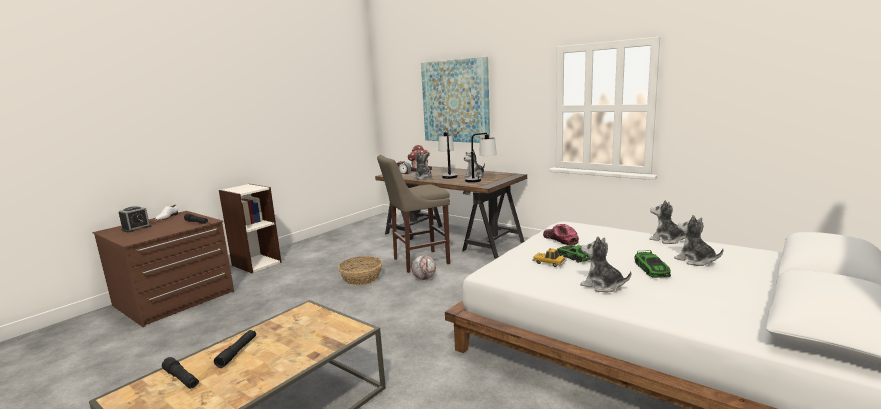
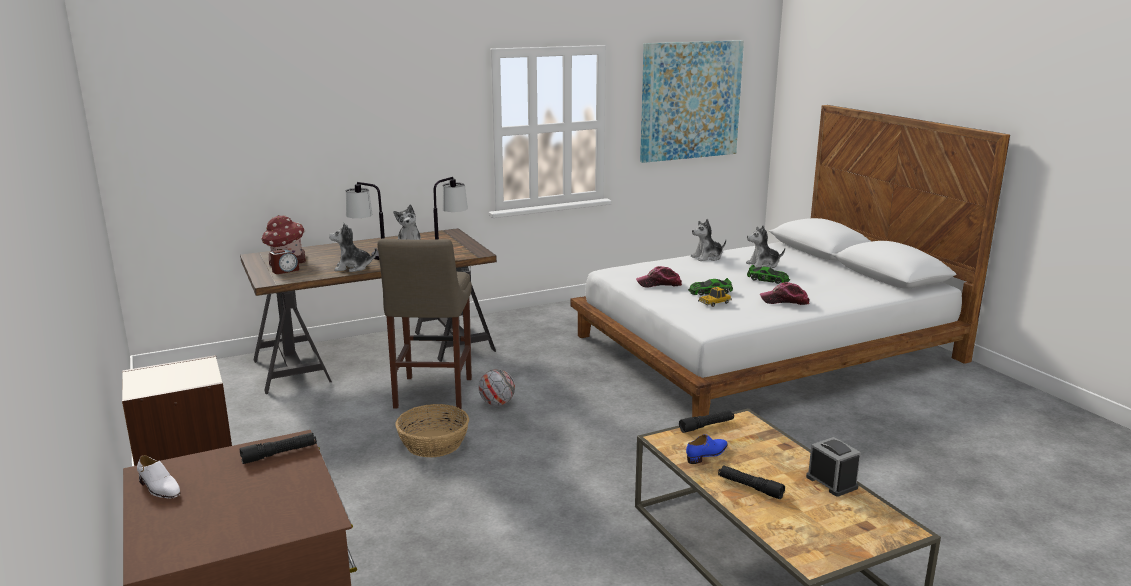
camera: 65 degrees left, 5 degrees up
(136, 228) = (203, 521): alarm clock -> alarm clock (831, 482)
(181, 379) = (792, 522): black flashlight -> black flashlight (706, 426)
(287, 327) = (707, 454): none -> blue shoe
(455, 101) = (318, 130): picture -> picture (690, 100)
(602, 286) = (784, 301): plush toy -> cap

